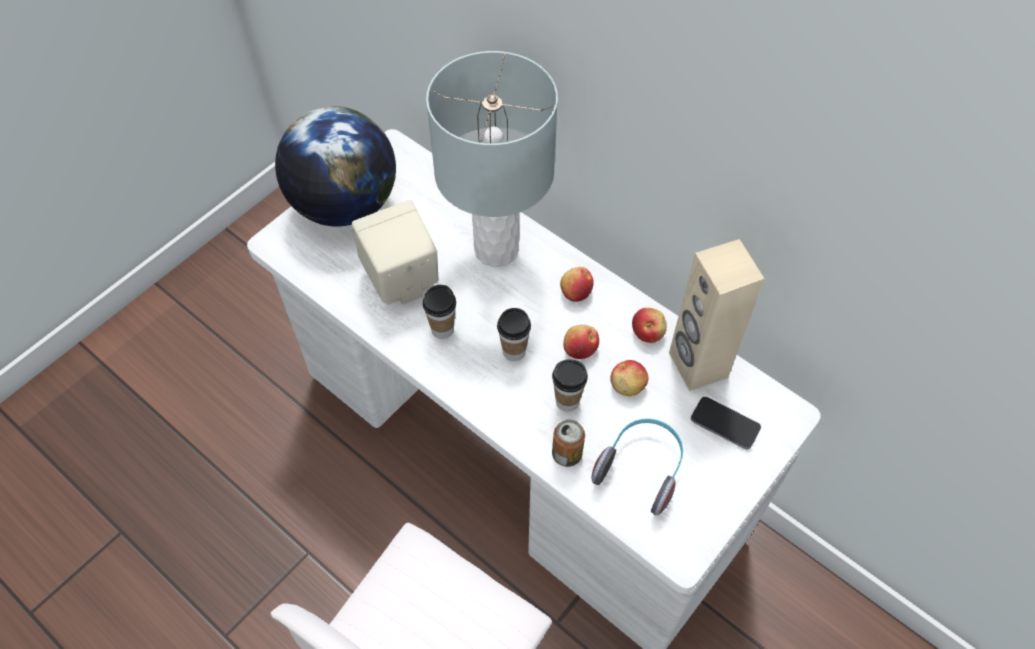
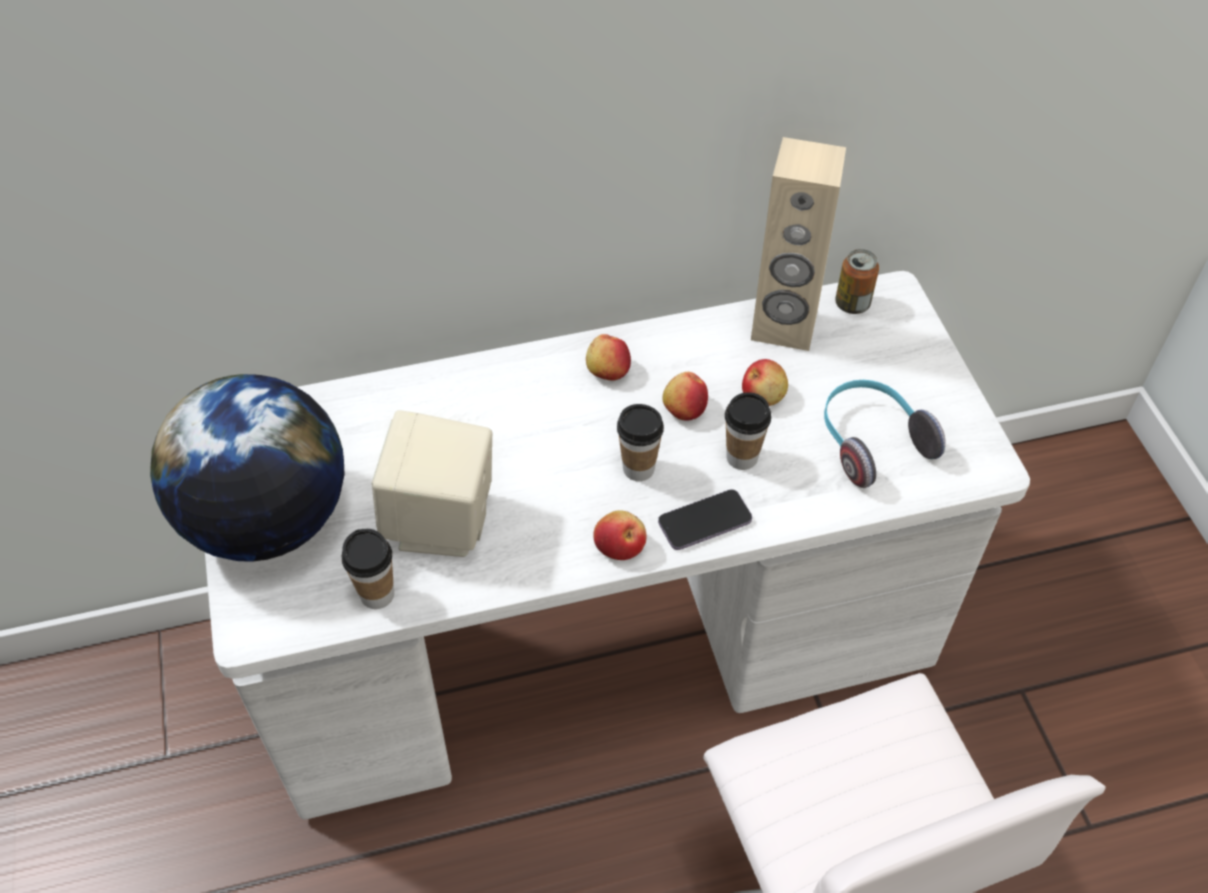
camera: 55 degrees left, 5 degrees down
(442, 329) = (550, 519): cup -> cup (377, 594)
(495, 249) = (483, 408): grey table lamp -> none
(567, 454) = (807, 495): can -> can (852, 304)
(648, 332) = (711, 341): apple -> apple (620, 546)
(725, 424) = (868, 346): phone -> phone (704, 522)

